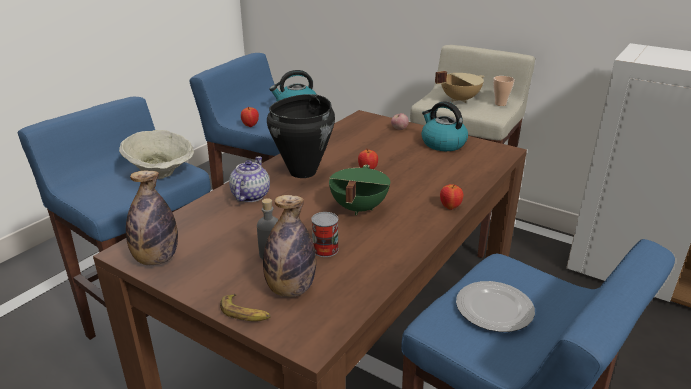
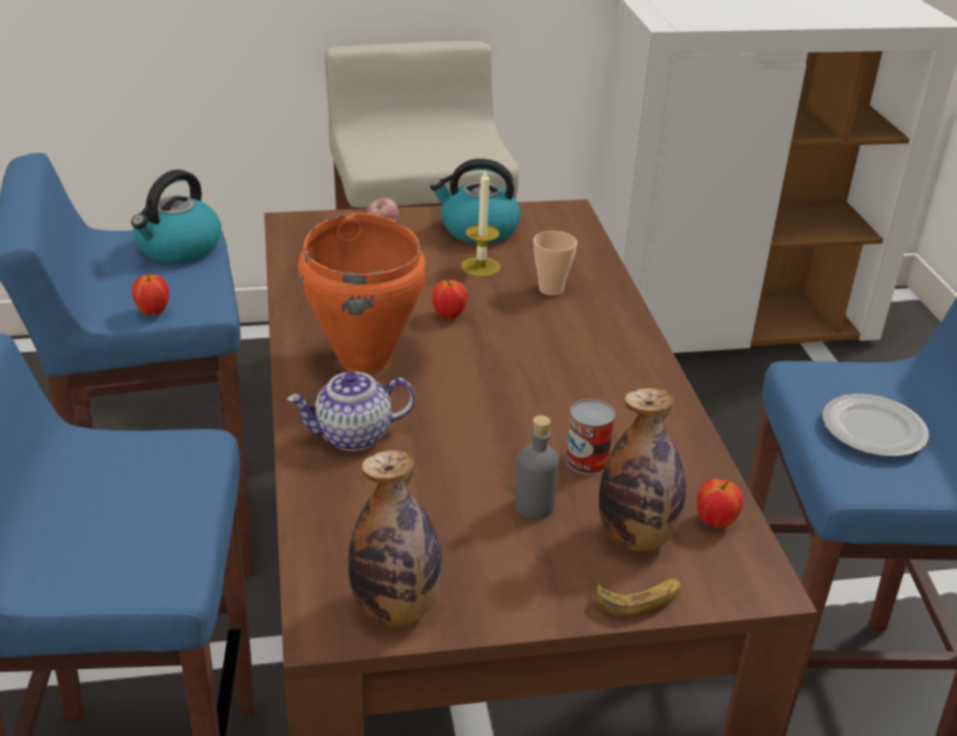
camera: 45 degrees left, 5 degrees up
(161, 173) = (160, 470): beige bowl -> none
(250, 195) = (352, 436): teapot -> teapot turned 75 degrees counterclockwise
(303, 172) = (365, 359): black cooking pot -> orange cooking pot
(357, 208) = (529, 381): green cooking pot -> none
(417, 158) = (481, 267): none -> candle
(450, 207) = (629, 325): apple -> apple (715, 522)
(459, 99) = (405, 143): beige cooking pot -> none
(500, 104) = (471, 134): cup -> cup (551, 289)

